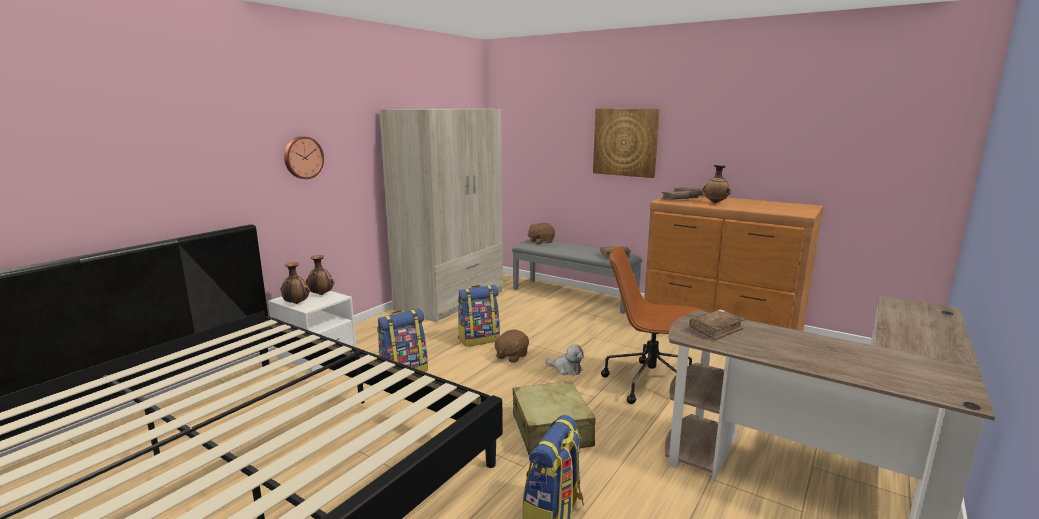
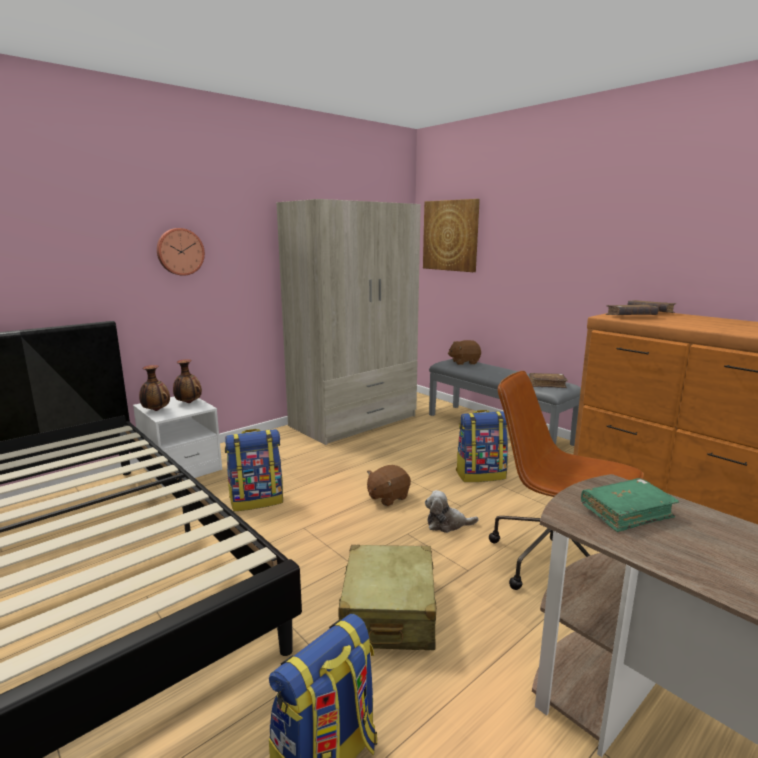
camera: 15 degrees right, 0 degrees up
(479, 339) = (361, 471): backpack -> backpack (480, 475)
(566, 369) = (447, 524): plush toy -> plush toy turned 135 degrees clockwise
(625, 142) = (570, 243): picture -> picture (450, 235)
(715, 203) = (682, 321): vase -> none
(716, 330) = (626, 512): brown book -> green book

